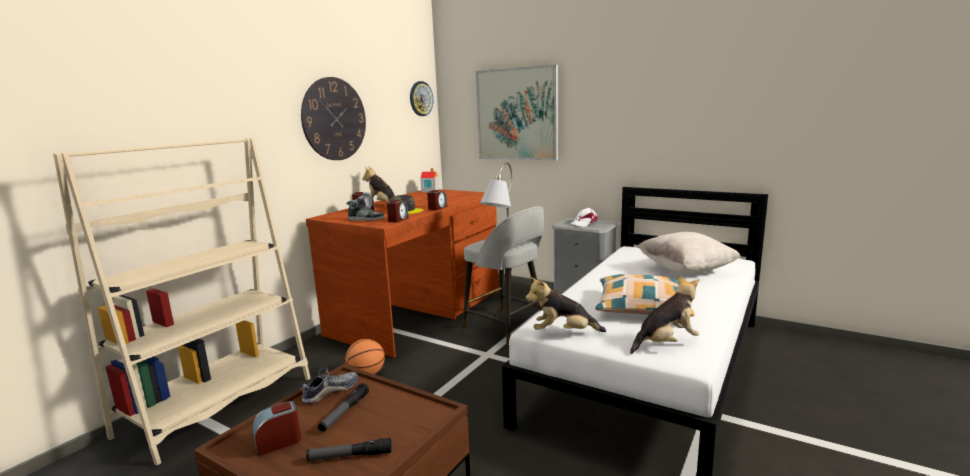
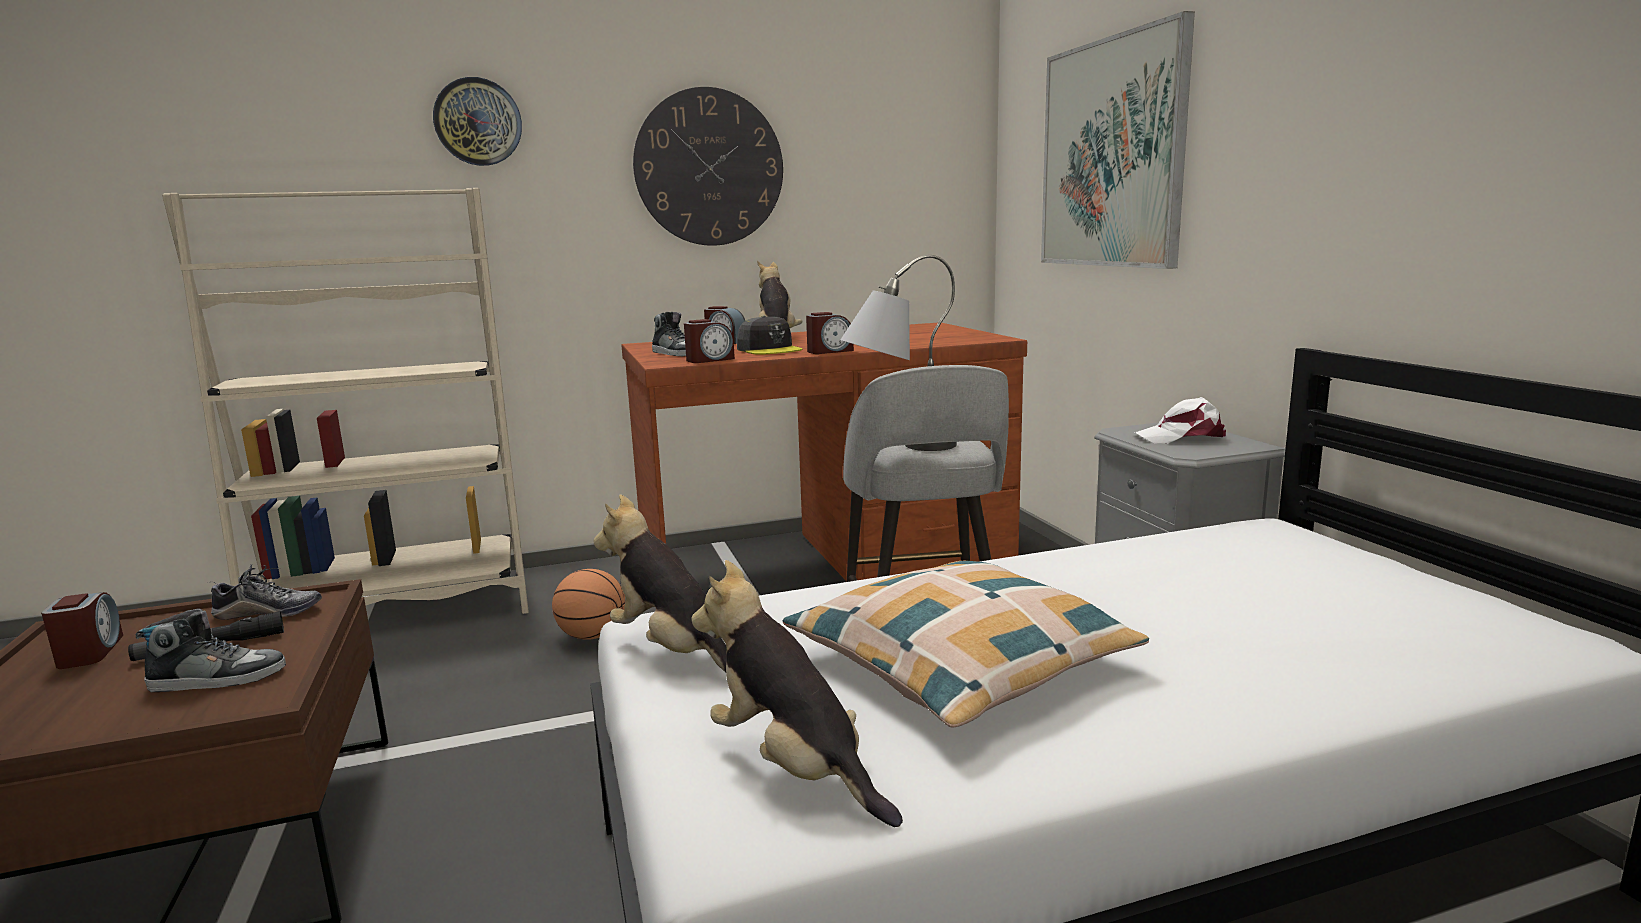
camera: 40 degrees right, 0 degrees up
(278, 442) = (90, 652): alarm clock -> alarm clock turned 60 degrees clockwise
(350, 456) = (70, 709): flashlight -> none
(389, 417) = (217, 679): none -> shoe
(420, 98) = (944, 131): wall clock -> wall clock (478, 122)
(429, 191) = (925, 326): toy house -> none
(666, 343) = (793, 767): plush toy -> plush toy turned 150 degrees counterclockwise
(685, 270) = (1305, 616): beige pillow -> none

